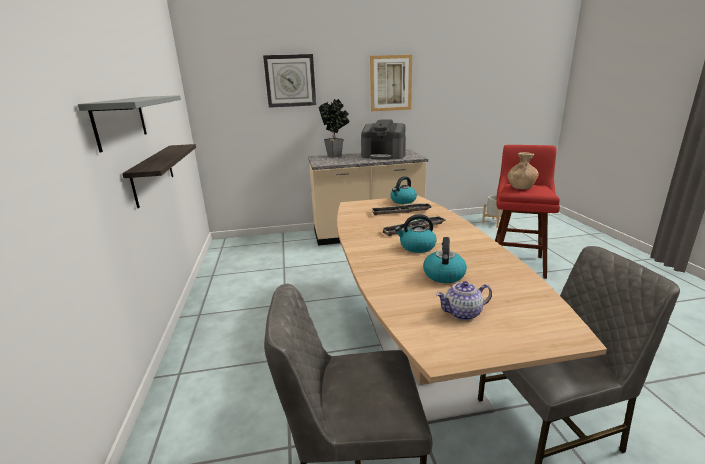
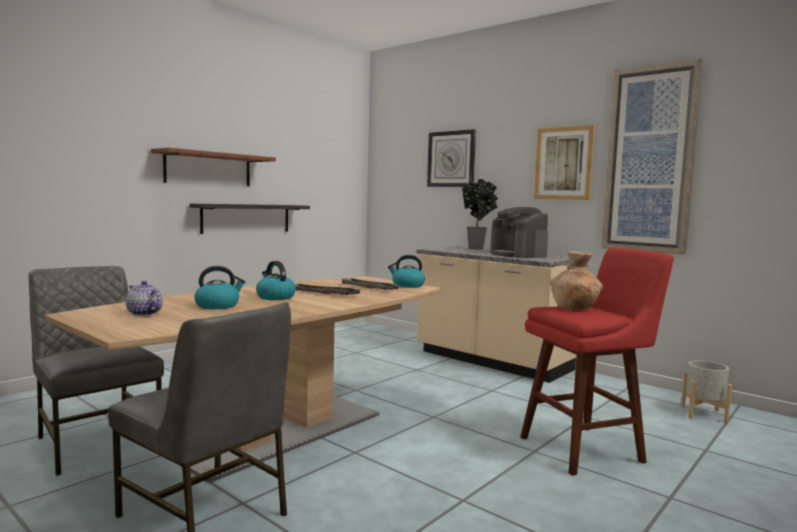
camera: 50 degrees right, 15 degrees down
(120, 121) = (208, 169): grey shelf -> brown shelf
(447, 80) = (650, 160): none -> picture

